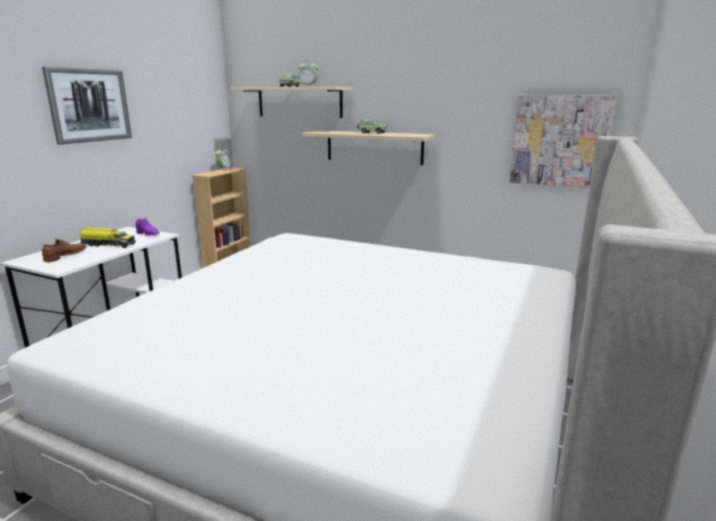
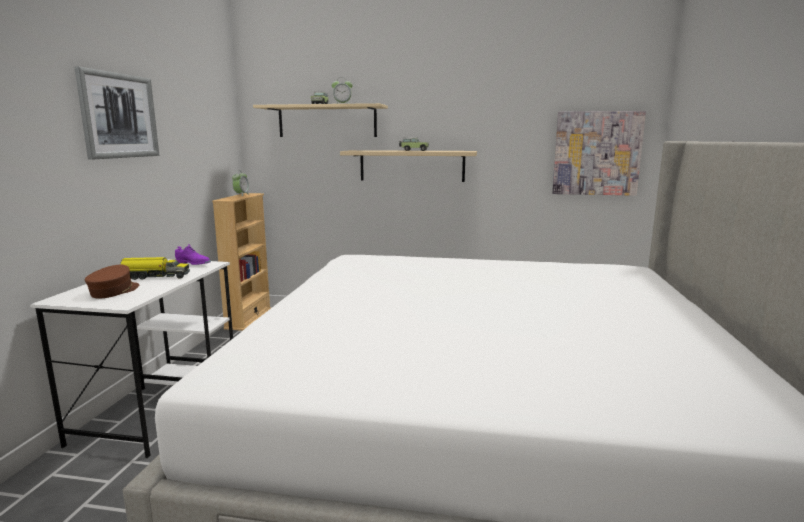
camera: 15 degrees left, 5 degrees down
(65, 256) = (114, 291): brown shoe -> brown cap

